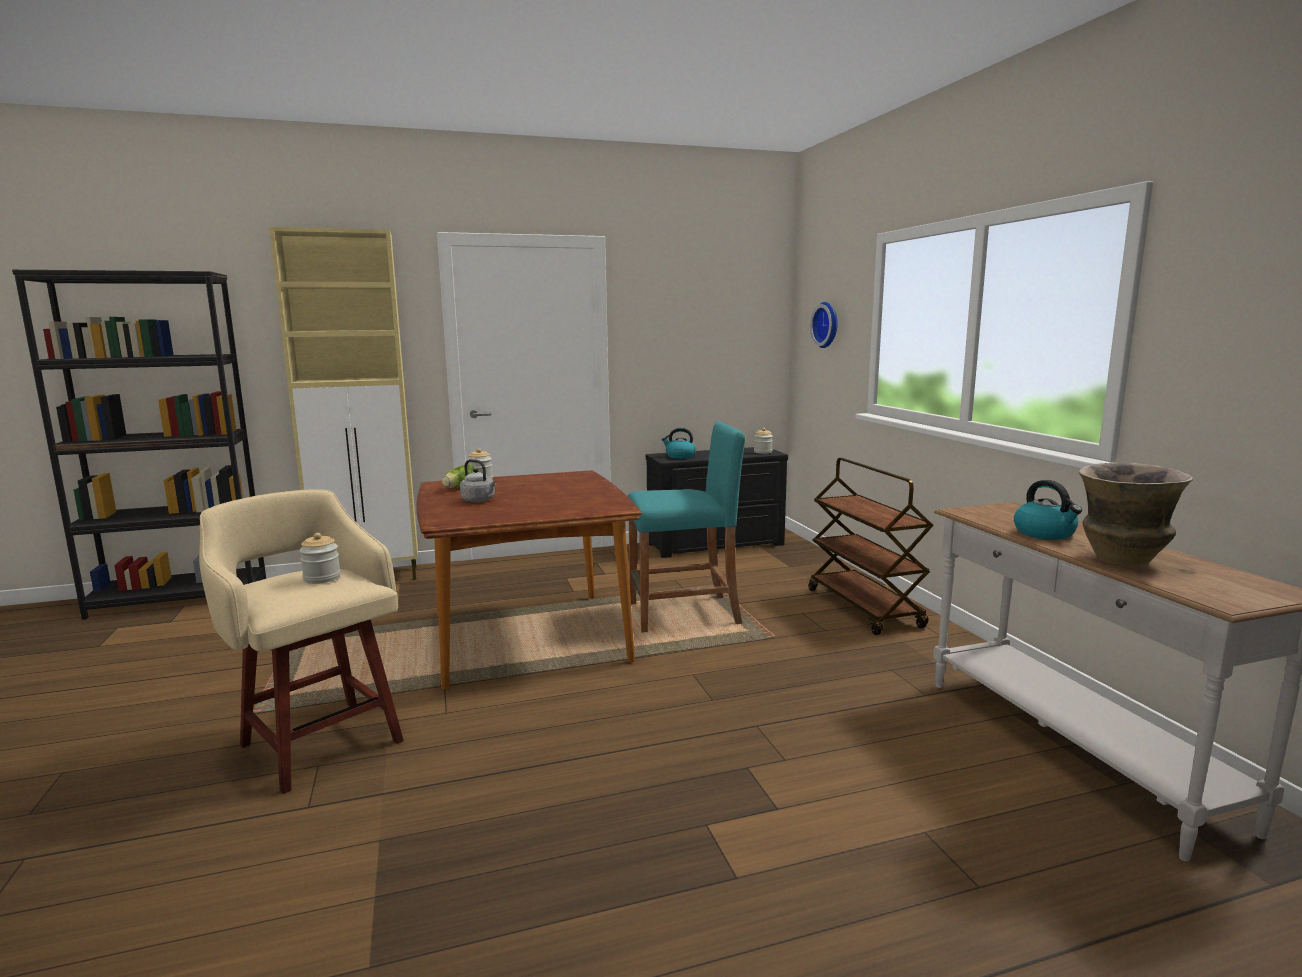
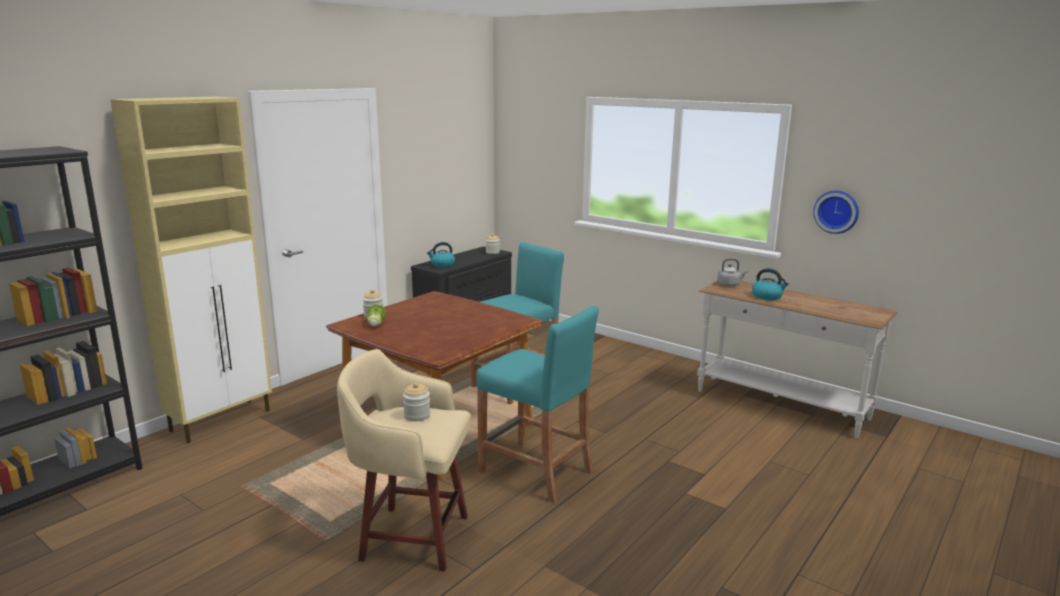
camera: 35 degrees left, 5 degrees up
(479, 500) = (418, 333): grey kettle -> grey kettle (729, 284)
(553, 717) = (535, 471): none -> turquoise stool
(827, 325) = (536, 154): wall clock -> wall clock (837, 211)
(864, 608) = (613, 354): brown cart -> none
(1122, 560) = (815, 306): vase -> none

